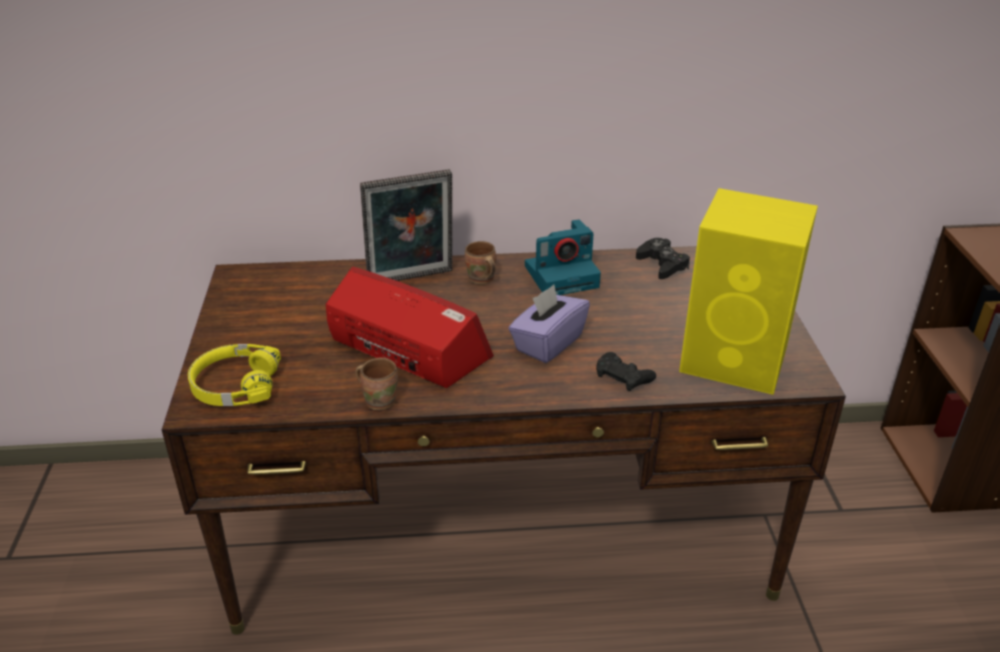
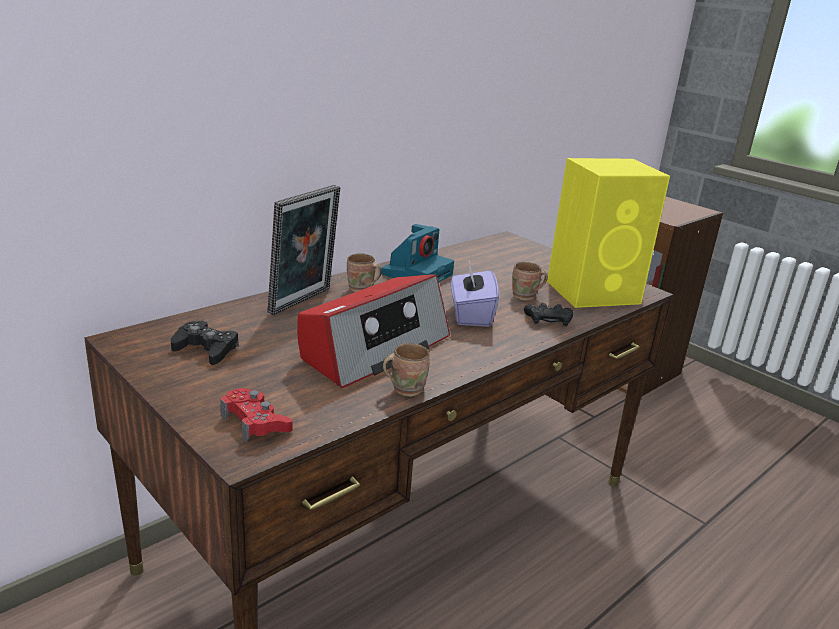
camera: 40 degrees left, 10 degrees down
(235, 385) = (255, 422): yellow headphones -> red game controller
(407, 349) = (373, 348): radio -> radio turned 135 degrees clockwise
(640, 340) = (525, 297): none -> brown mug
(662, 264) = (471, 253): black game controller -> black game controller (206, 349)

